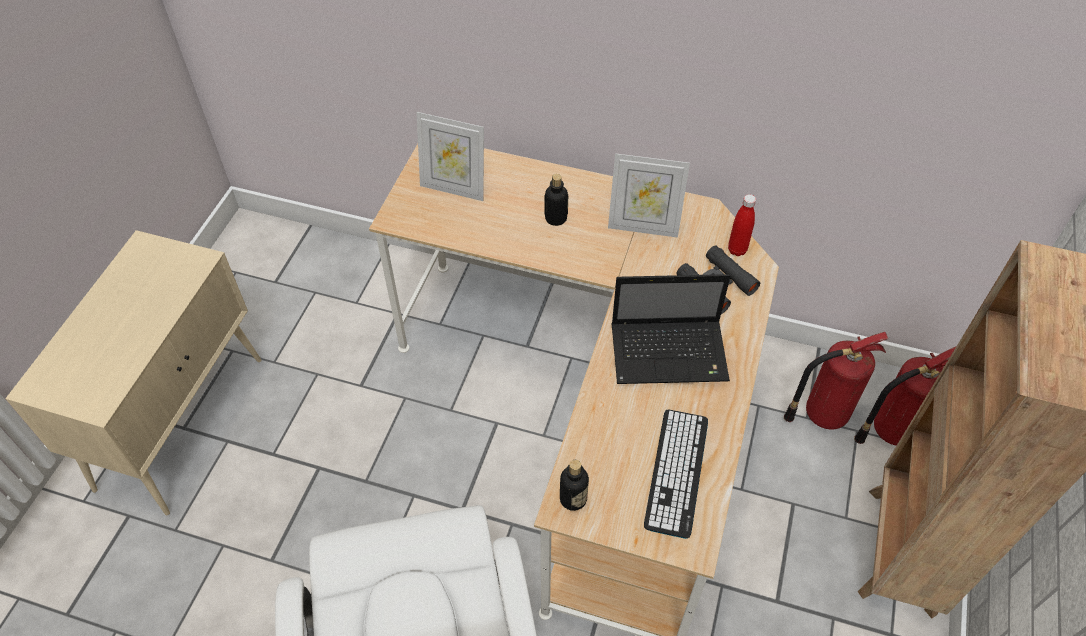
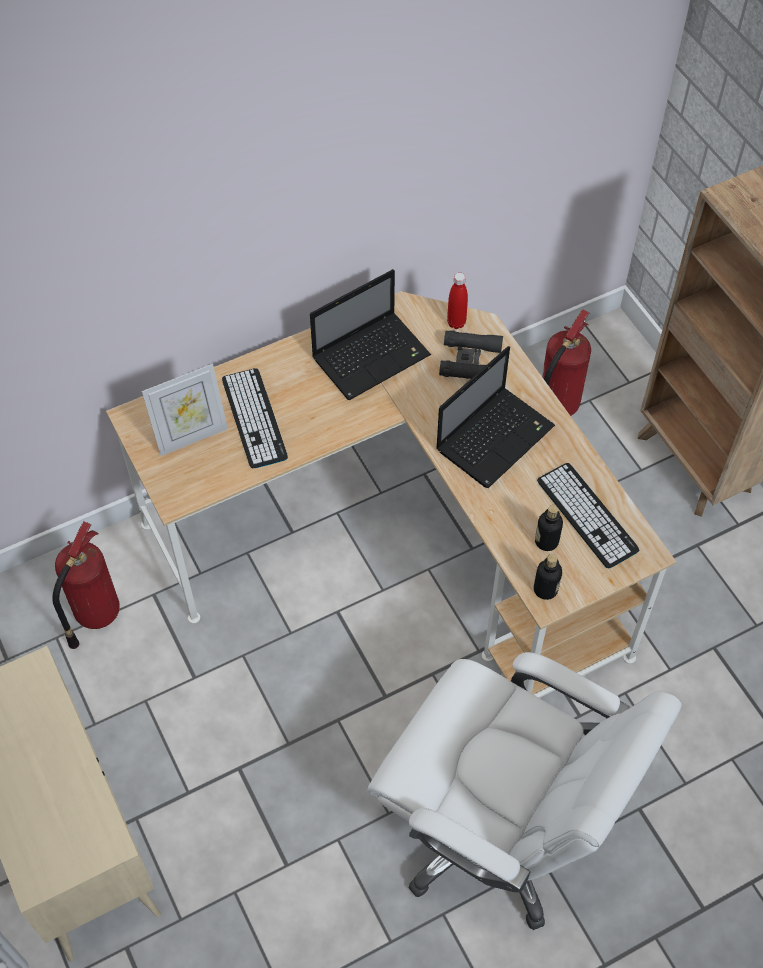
camera: 45 degrees left, 5 degrees up
(508, 207) = (254, 418): none -> keyboard
(556, 218) = (301, 399): bottle -> bottle (546, 541)
(643, 227) = (372, 356): picture frame -> laptop
(890, 430) = (609, 382): fire extinguisher -> fire extinguisher (95, 614)

